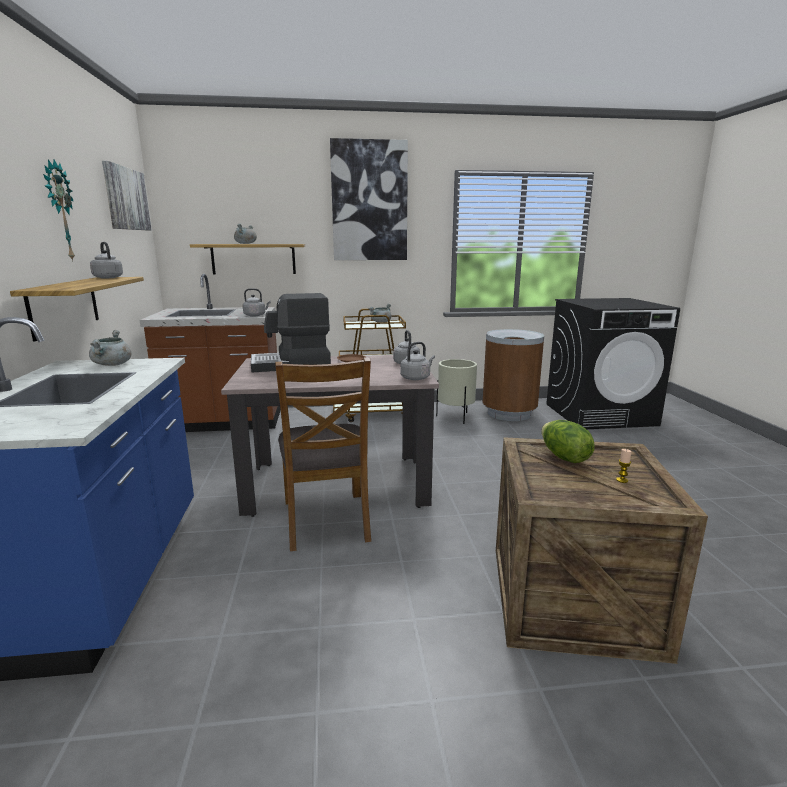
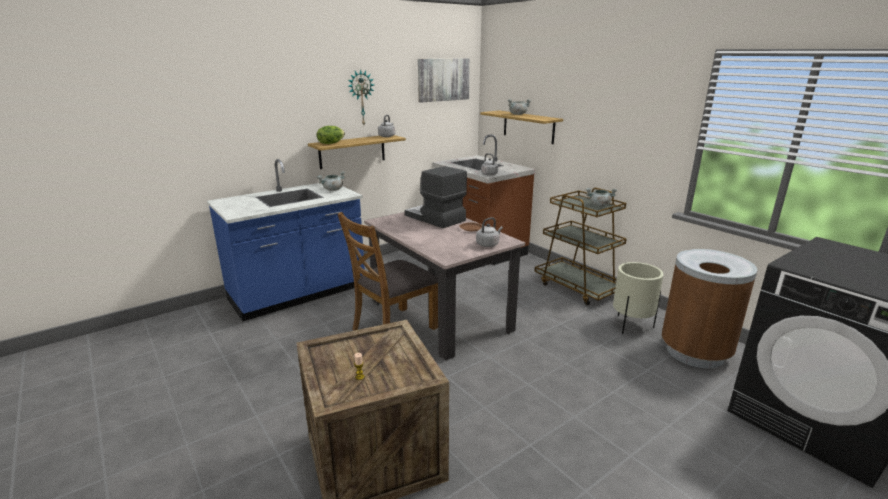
camera: 60 degrees right, 5 degrees up
(369, 201) = (619, 83): picture -> none
(416, 378) = (449, 256): grey kettle -> none
(563, 457) = (387, 348): lettuce -> lettuce (331, 143)

